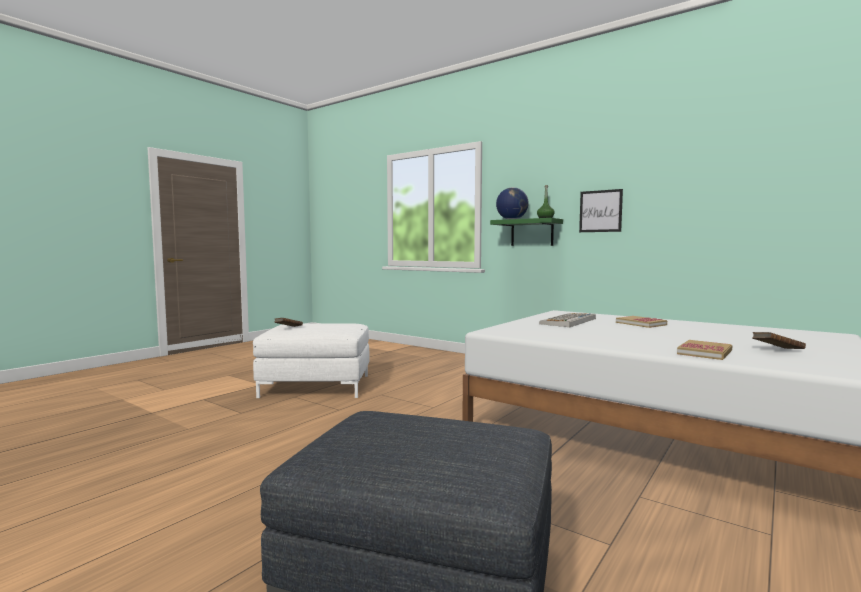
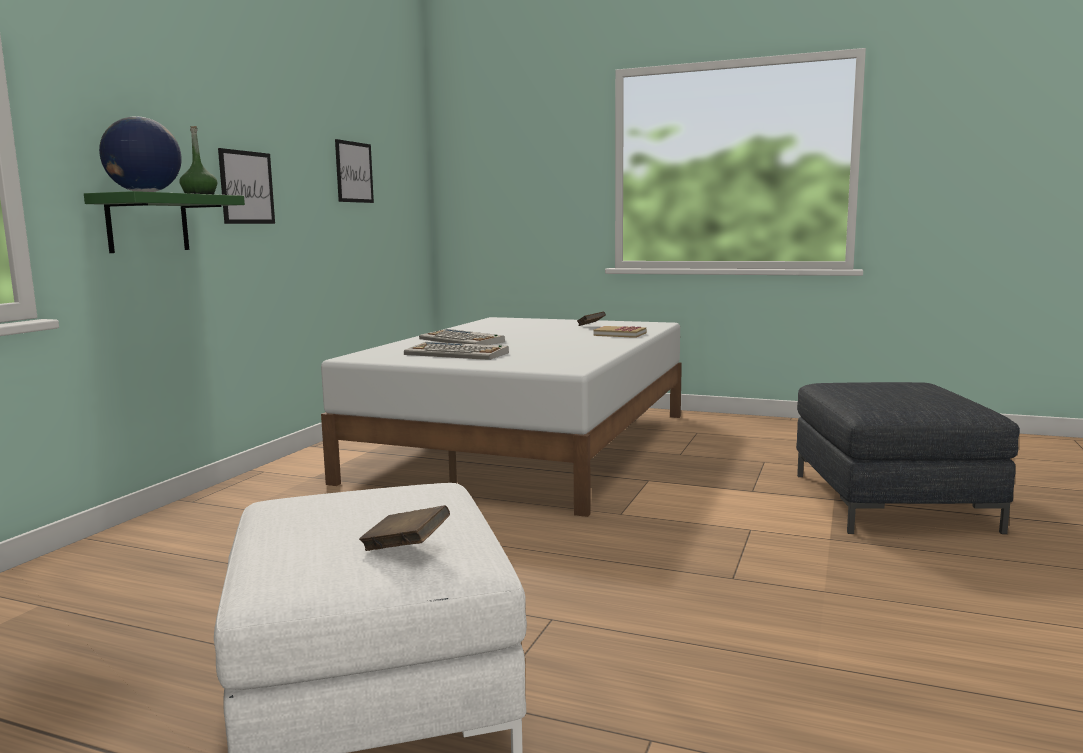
camera: 105 degrees left, 5 degrees up
(641, 323) = (462, 340): book -> keyboard
(729, 188) = (354, 172): none -> picture

